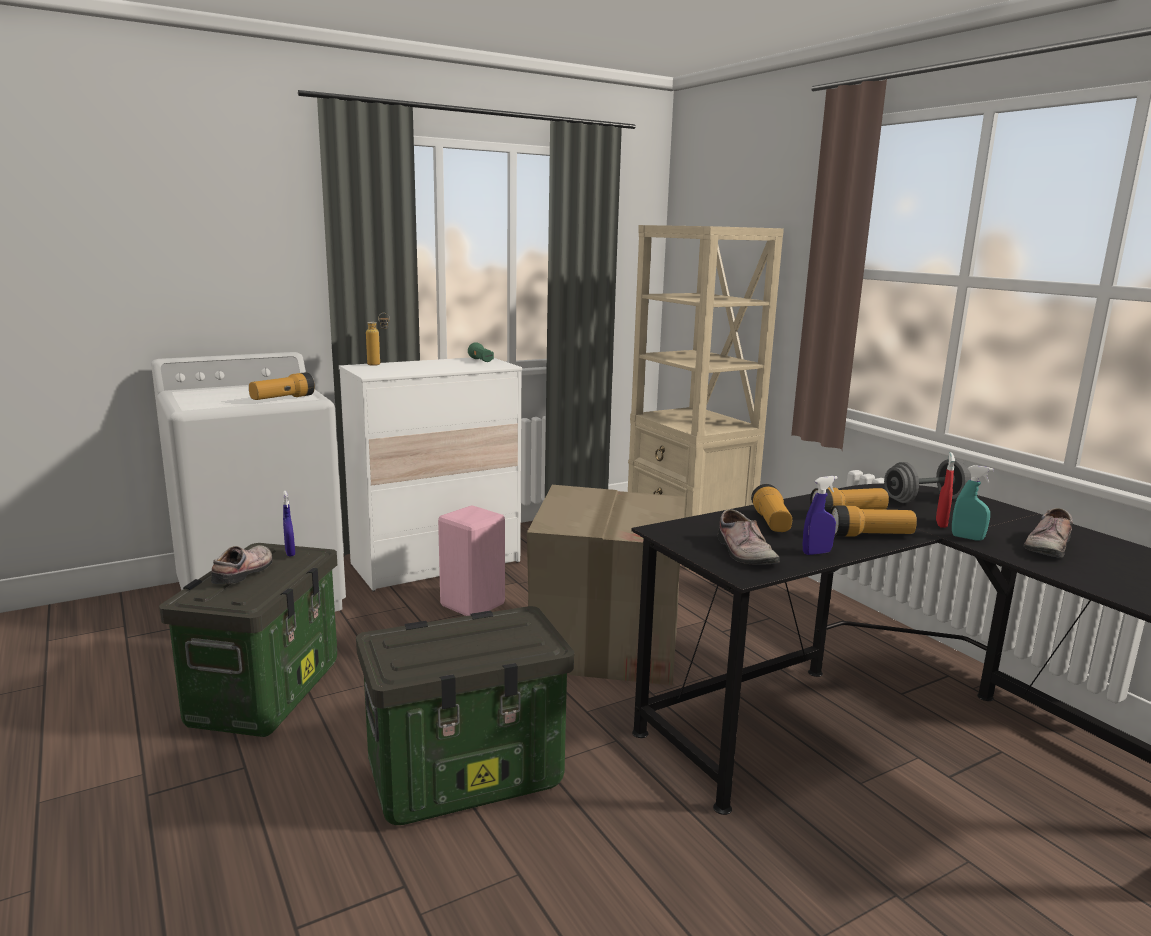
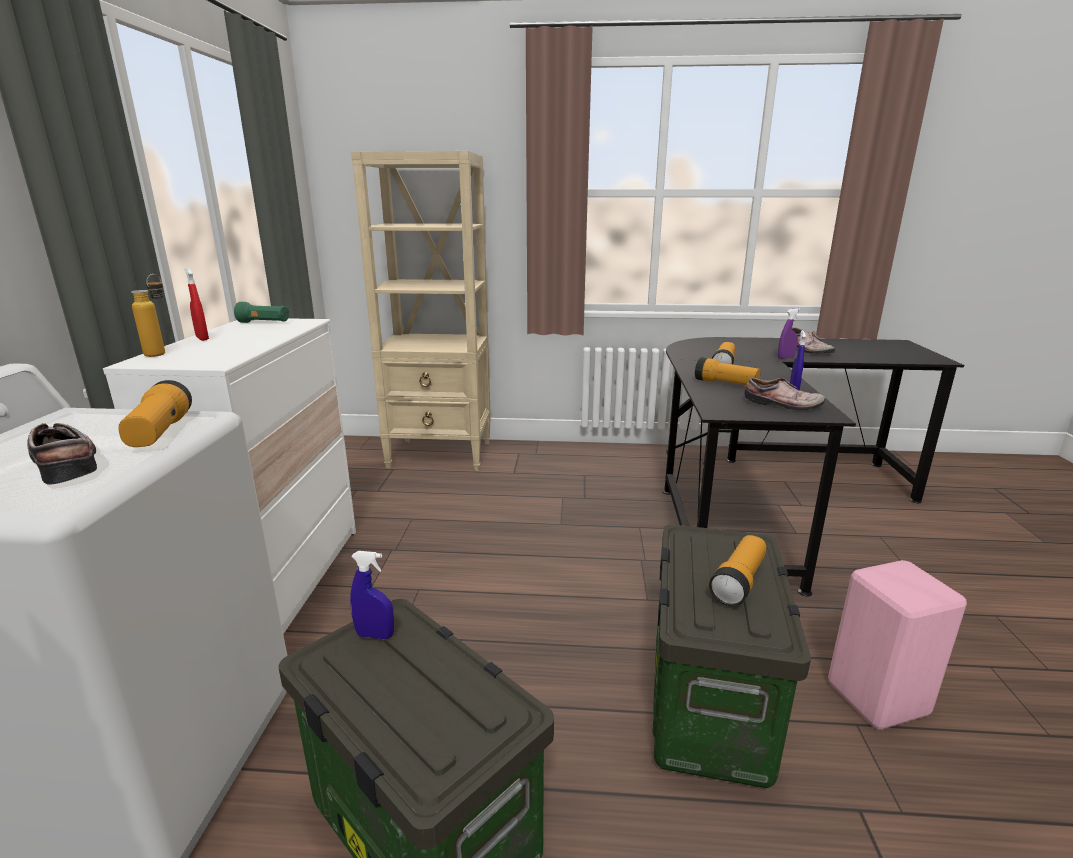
camera: 55 degrees left, 5 degrees up
(245, 572) = (396, 691): shoe -> shoe (69, 462)
(470, 605) = (401, 592): pink stool -> pink stool (877, 700)
(606, 641) = (550, 548): cardboard box -> none
(870, 535) = (768, 372): flashlight -> flashlight (738, 582)
(925, 499) = (711, 346): grey dumbbell -> none
(941, 524) = (757, 355): red spray bottle -> red spray bottle (202, 338)
(967, 538) = (785, 357): turquoise spray bottle -> purple spray bottle

